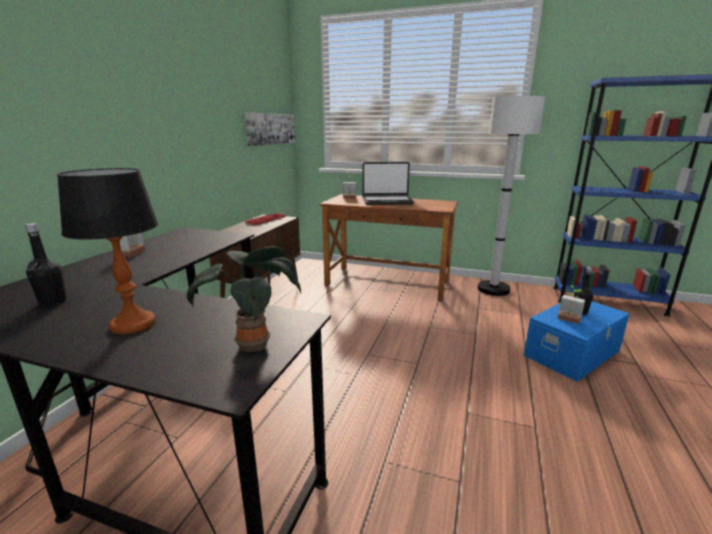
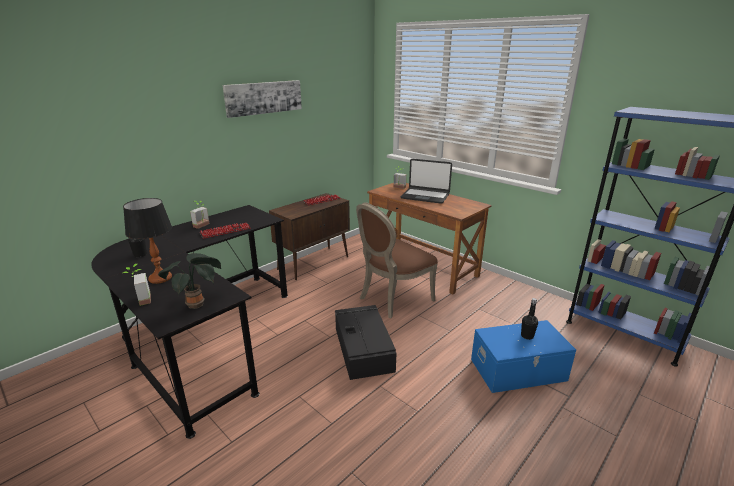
camera: 25 degrees right, 5 degrees up
(183, 254) = (225, 231): none -> keyboard
(270, 129) = (342, 122): picture -> picture (263, 97)
(388, 318) = (392, 299): none -> brown chair
(407, 376) = (363, 348): none -> black storage box
(493, 289) = (514, 294): white floor lamp -> none
(568, 321) = (504, 340): potted plant -> potted plant (140, 300)

